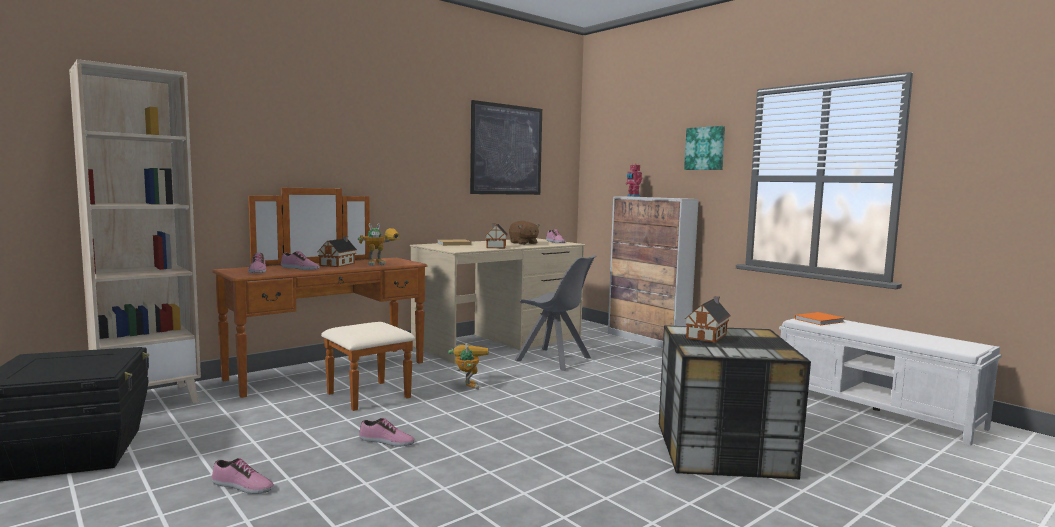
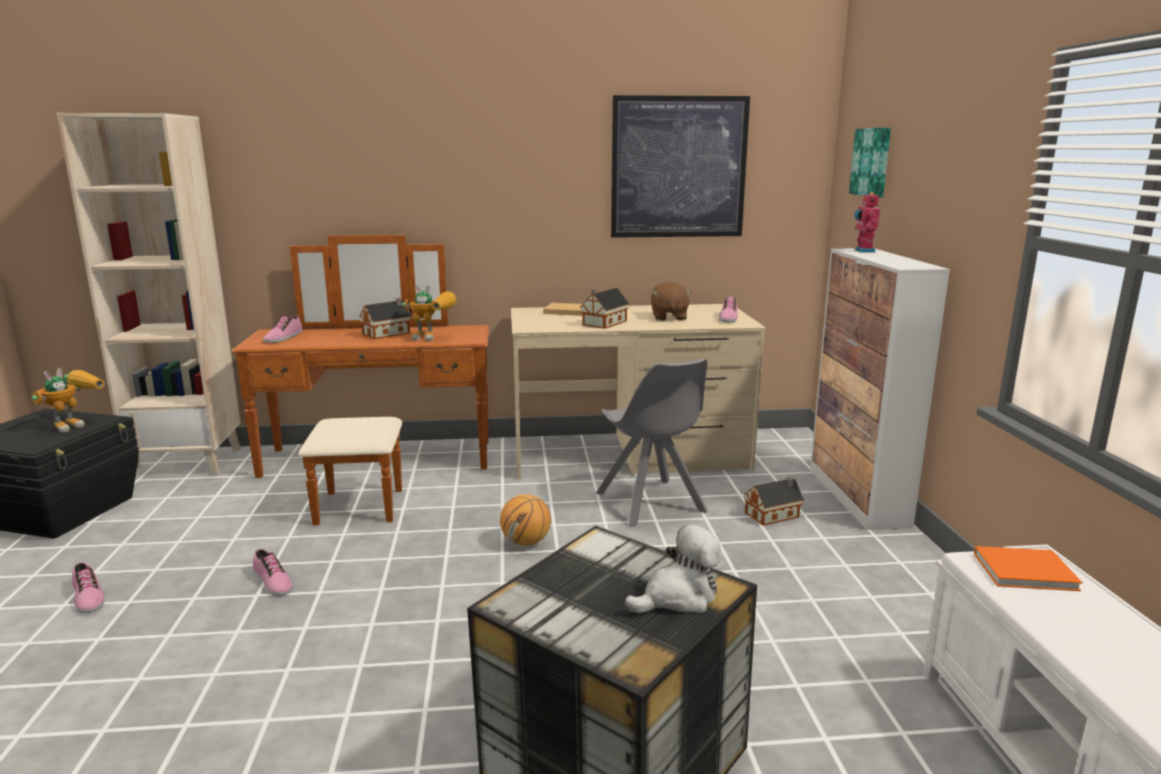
camera: 35 degrees right, 10 degrees up
(300, 268) = (331, 337): shoe -> none
(467, 385) = (479, 519): toy robot -> toy robot (76, 424)
(518, 388) = (526, 542): none -> basketball
(705, 148) = (971, 171): picture -> picture (872, 162)
(707, 335) = (604, 571): toy house -> toy house (774, 515)
(754, 337) = (678, 597): none -> plush toy

